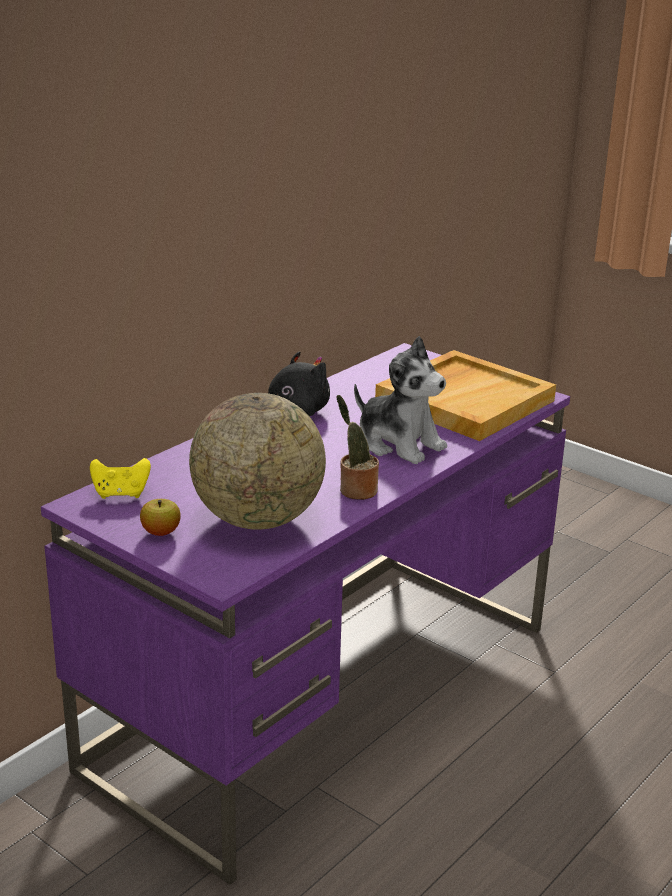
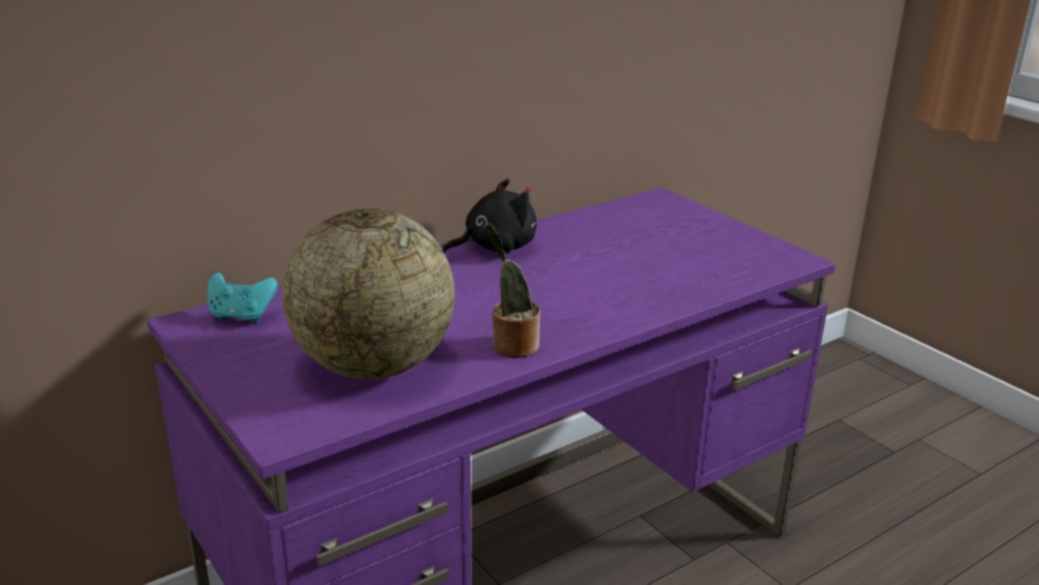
camera: 15 degrees right, 0 degrees up
(121, 494) = (241, 316): yellow game controller -> turquoise game controller
(161, 532) = (252, 367): apple -> none
(399, 444) = (596, 296): plush toy -> none
(464, 400) = (701, 254): beige tray -> none

